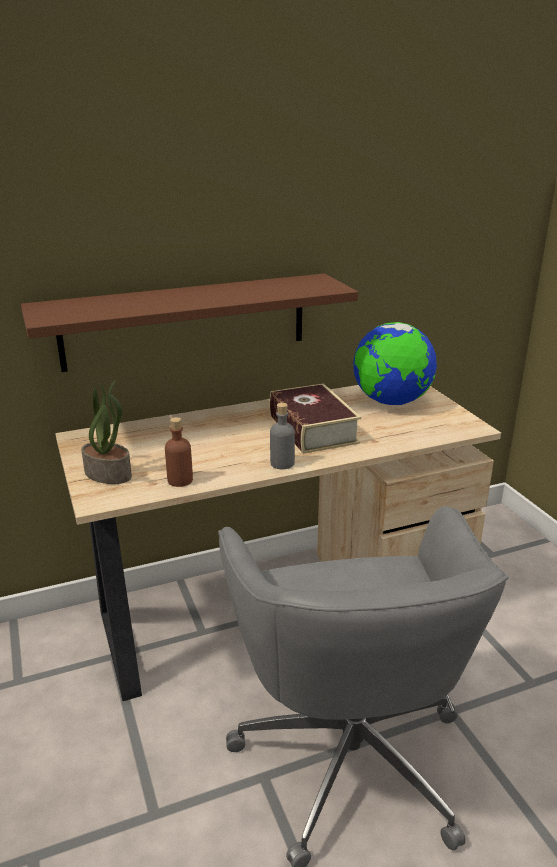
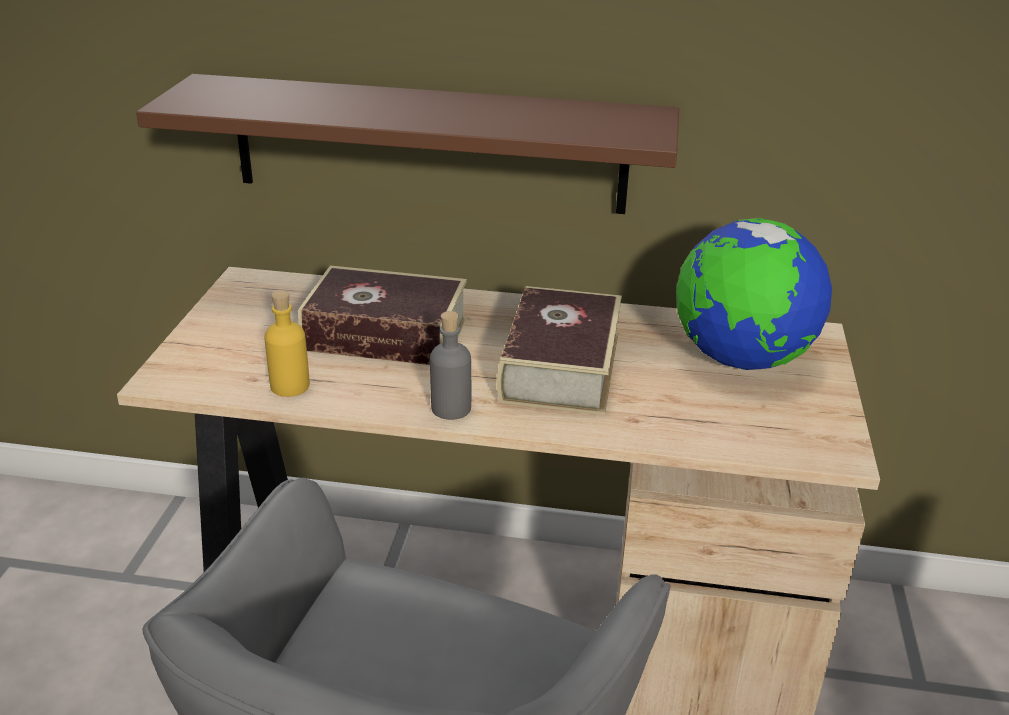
camera: 30 degrees right, 5 degrees up
(109, 474) = (220, 346): potted plant -> none
(180, 480) = (290, 386): brown bottle -> yellow bottle
(201, 440) = (386, 334): none -> book

